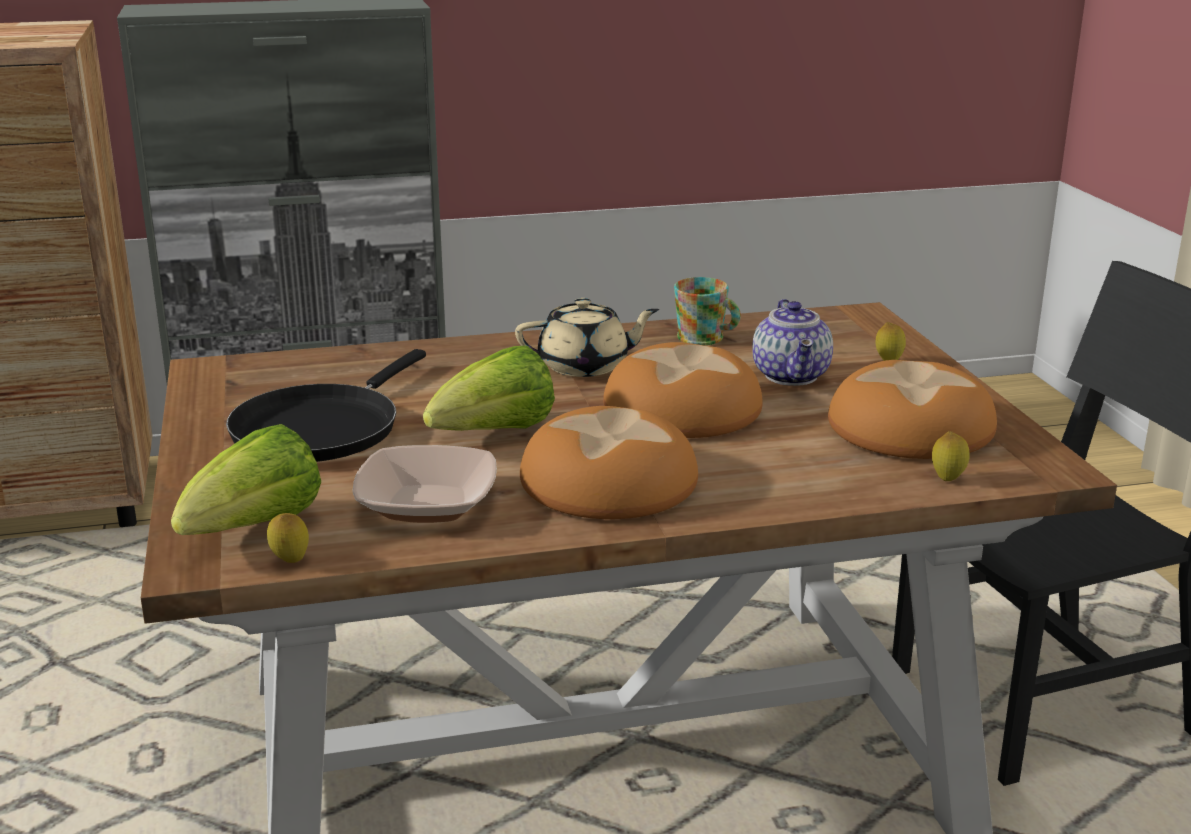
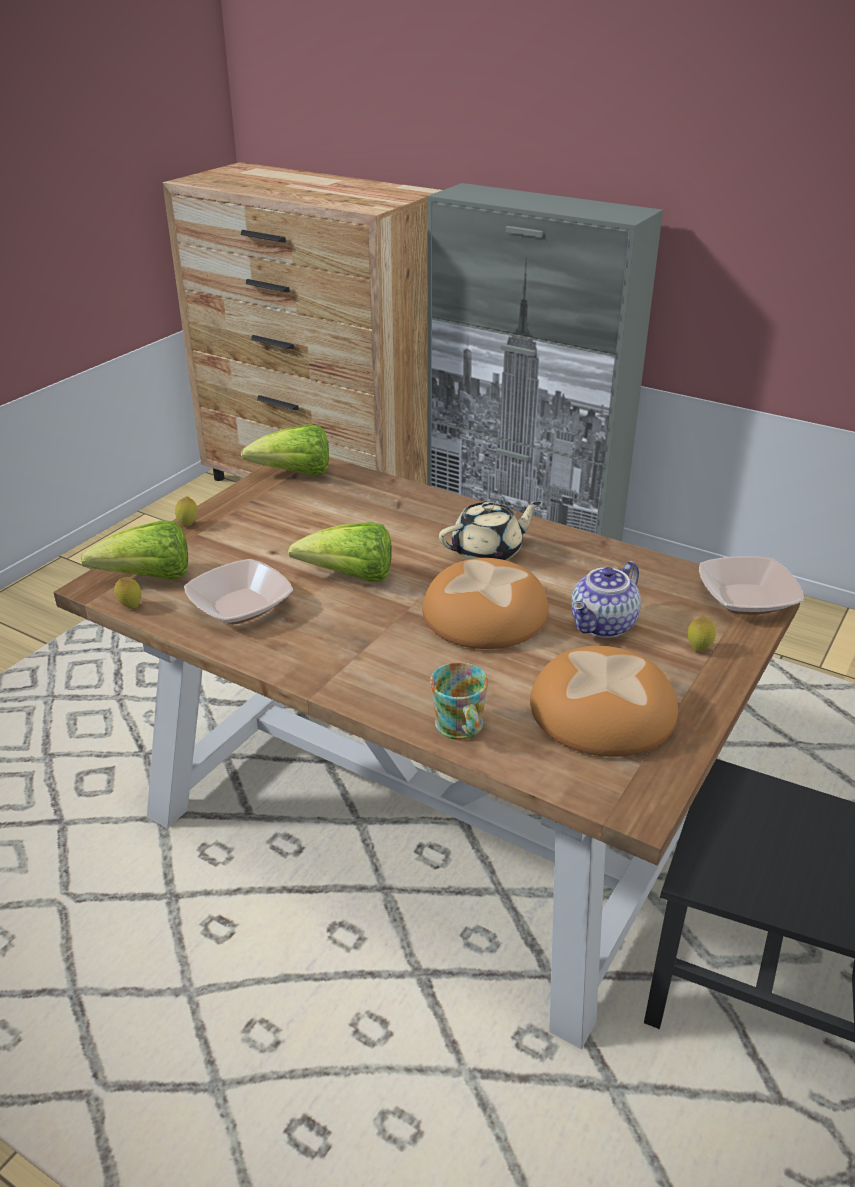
camera: 45 degrees right, 10 degrees up
(229, 380) = (295, 474): none -> lettuce
(322, 428) = (280, 528): black frying pan -> none
(585, 366) = (488, 552): beige teapot -> beige teapot turned 60 degrees counterclockwise
(607, 480) = (347, 642): bread -> none
(706, 339) = (604, 566): mug -> mug (460, 729)
(853, 319) = (746, 599): none -> bowl
(948, 478) = (545, 765): lemon -> lemon (188, 525)

